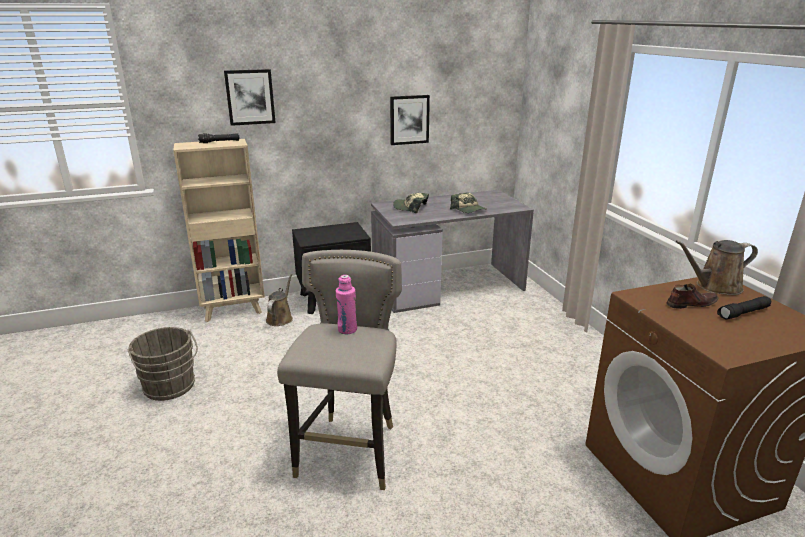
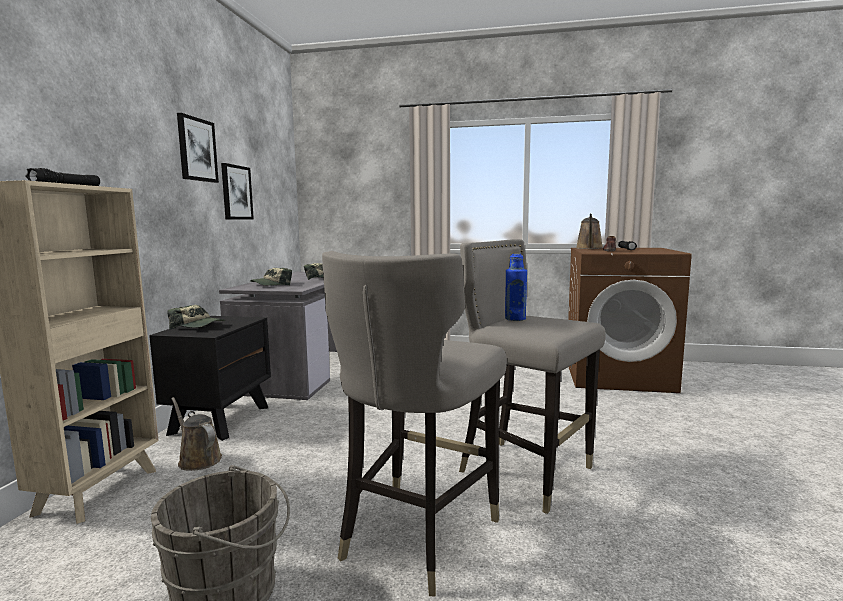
camera: 60 degrees left, 15 degrees down
(239, 427) = (416, 536): none -> grey stool
(250, 97) = (84, 128): picture -> picture (197, 149)
(323, 231) = (198, 326): none -> cap
(347, 330) = (515, 319): pink bottle -> blue bottle

